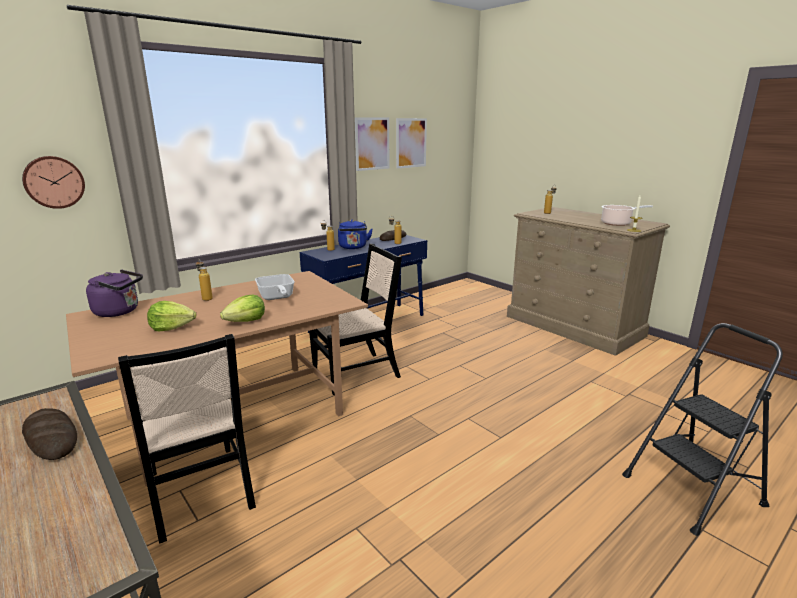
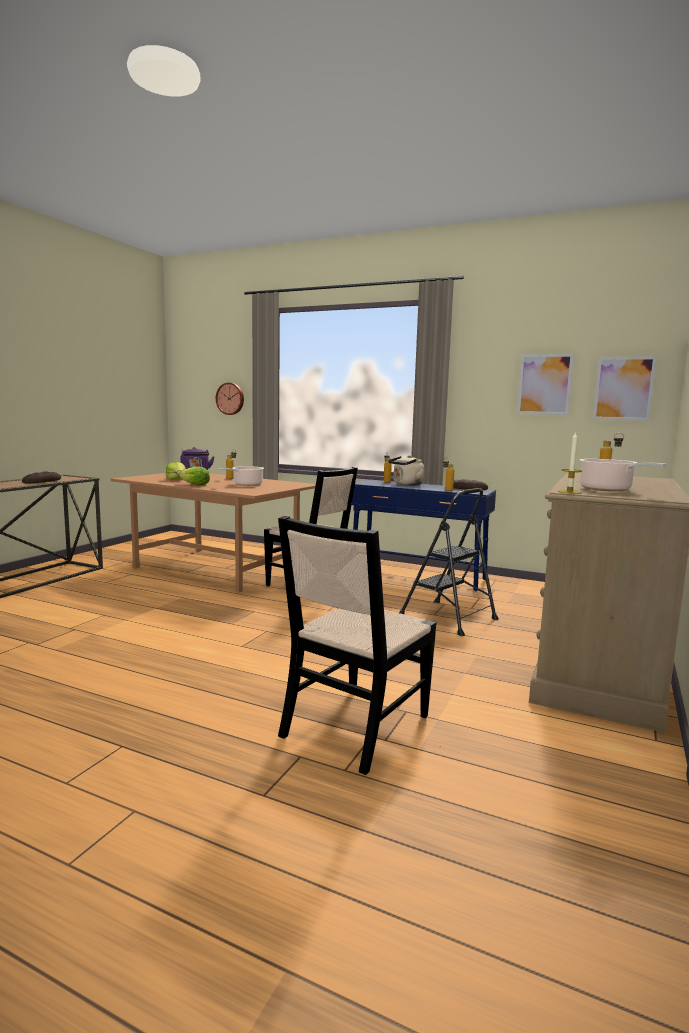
camera: 65 degrees right, 10 degrees down
(200, 491) = (131, 577): chair -> chair (356, 727)
(276, 297) = (246, 484): frying pan -> cooking pot
(353, 247) = (406, 484): blue kettle -> beige kettle
(372, 144) = (483, 383): picture -> picture (623, 388)
(695, 488) = (195, 747): black step ladder -> black step ladder (450, 618)

